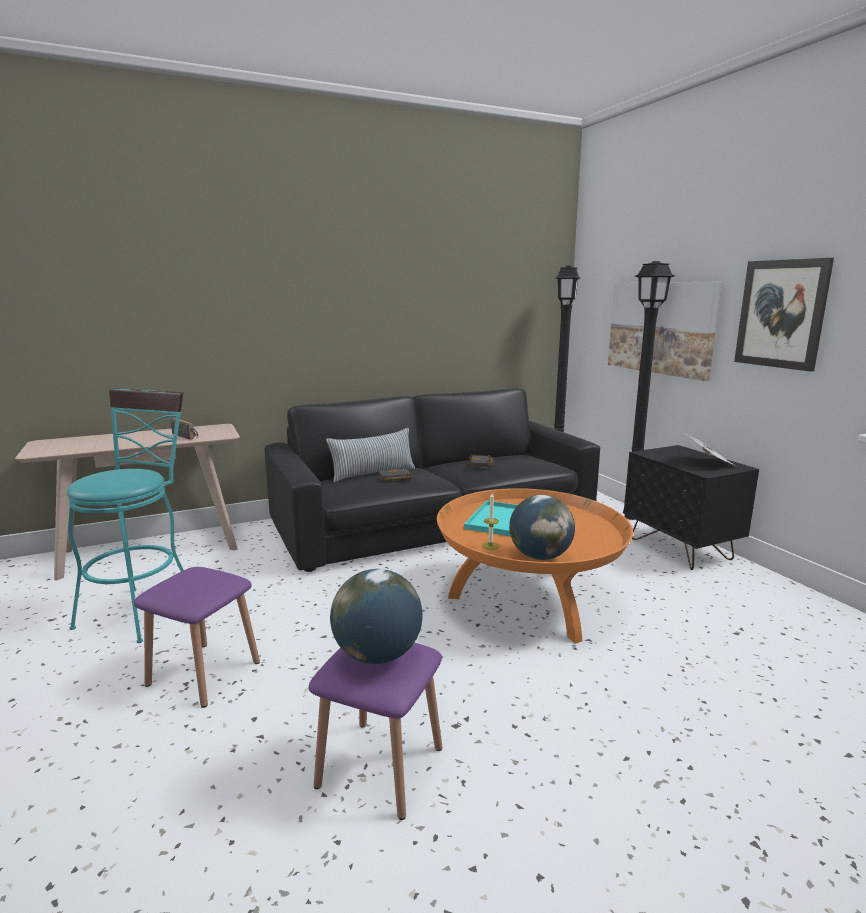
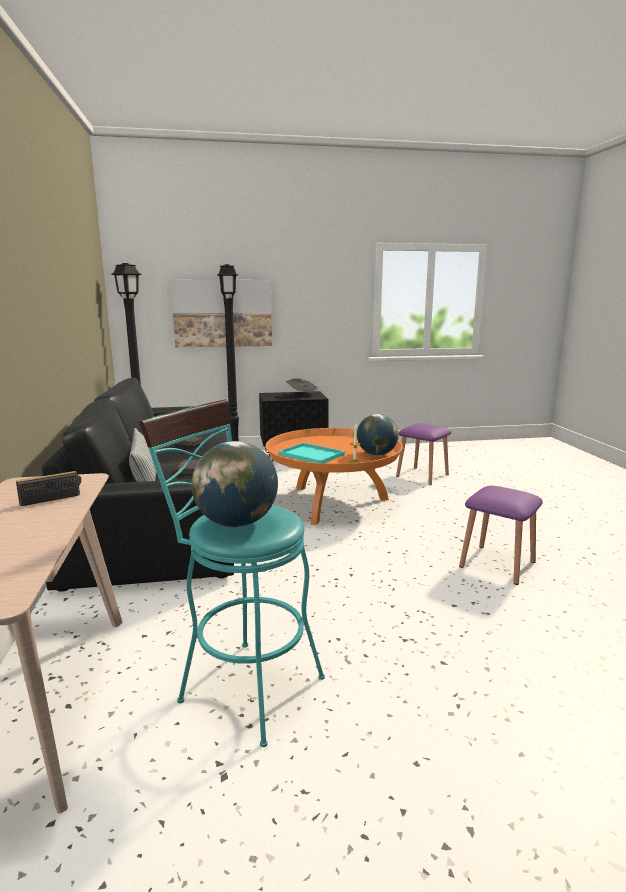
camera: 75 degrees left, 0 degrees up
(204, 673) = (391, 631): purple stool -> purple stool (422, 475)
(378, 655) = (504, 492): globe -> globe (237, 523)
(781, 314) = (314, 299): picture -> none

